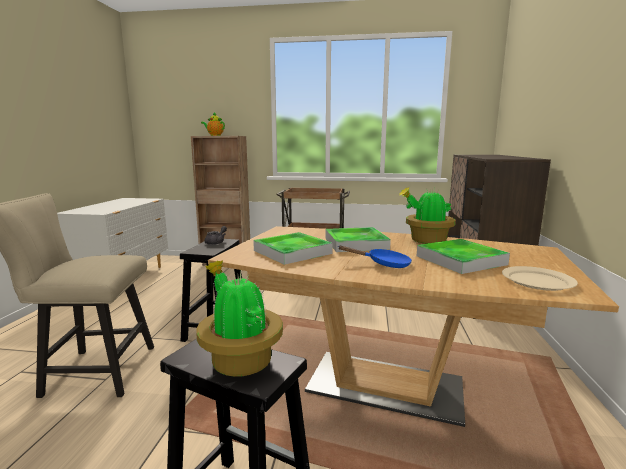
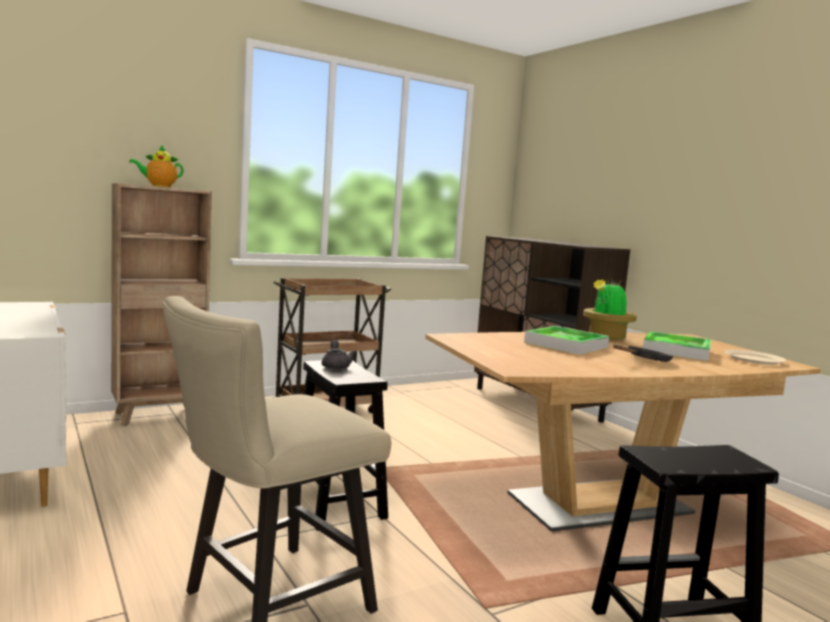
camera: 40 degrees left, 5 degrees down
(240, 360) = (702, 457): potted plant -> none
(292, 252) = (547, 359): tray -> none
(384, 264) = (645, 360): blue frying pan -> black frying pan

